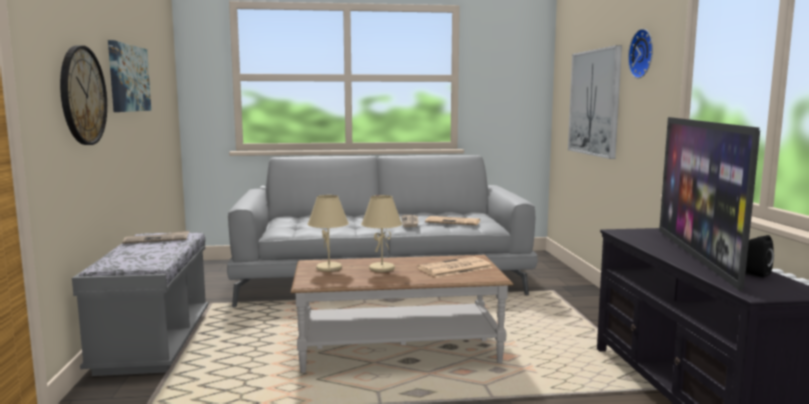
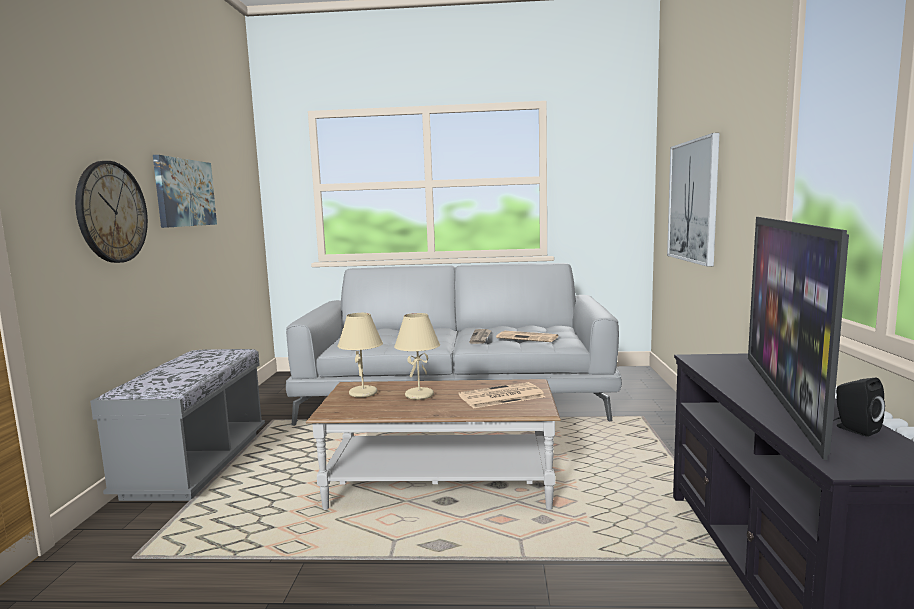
camera: 10 degrees right, 0 degrees up
(157, 239) = (201, 358): newspaper -> none
(644, 53) = (742, 140): wall clock -> none

